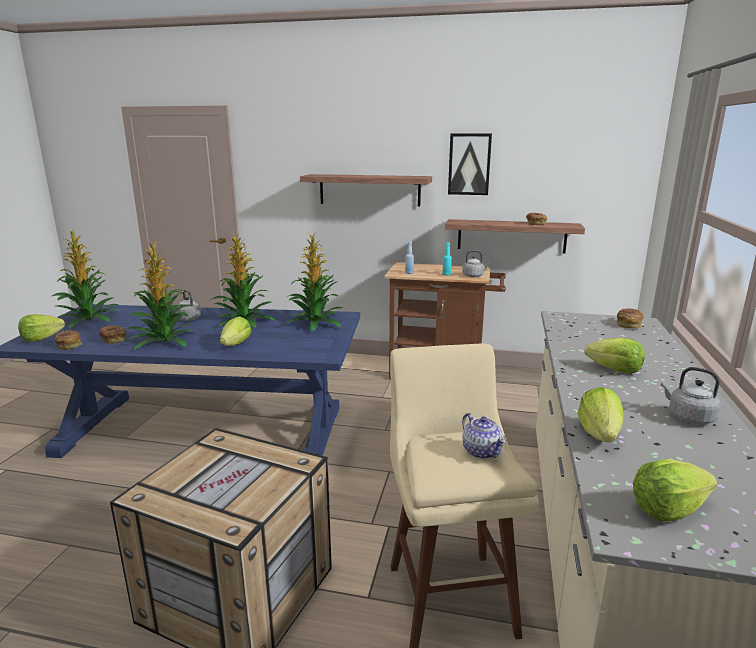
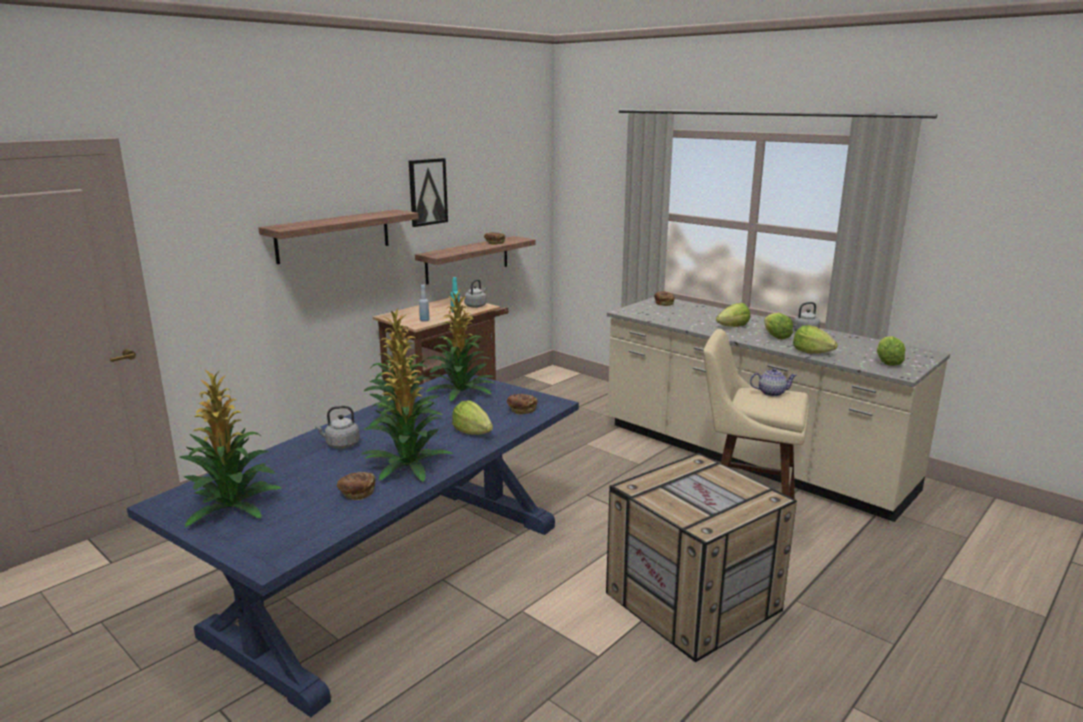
camera: 60 degrees left, 0 degrees up
(41, 338) = (268, 543): lettuce -> lettuce (775, 336)
(69, 345) = (336, 522): bread -> bread (521, 410)

